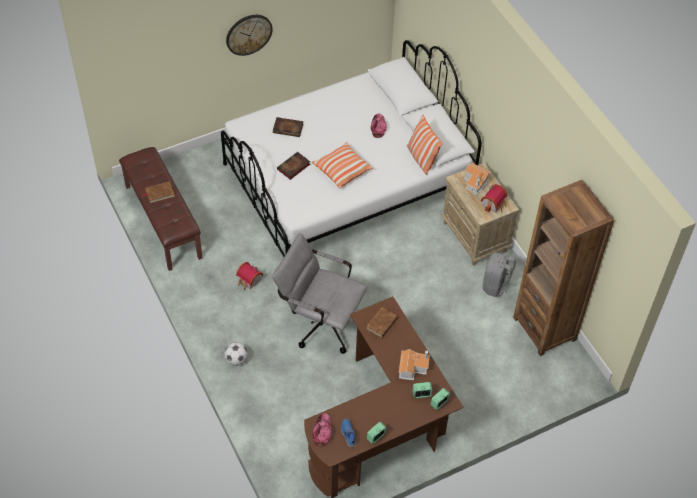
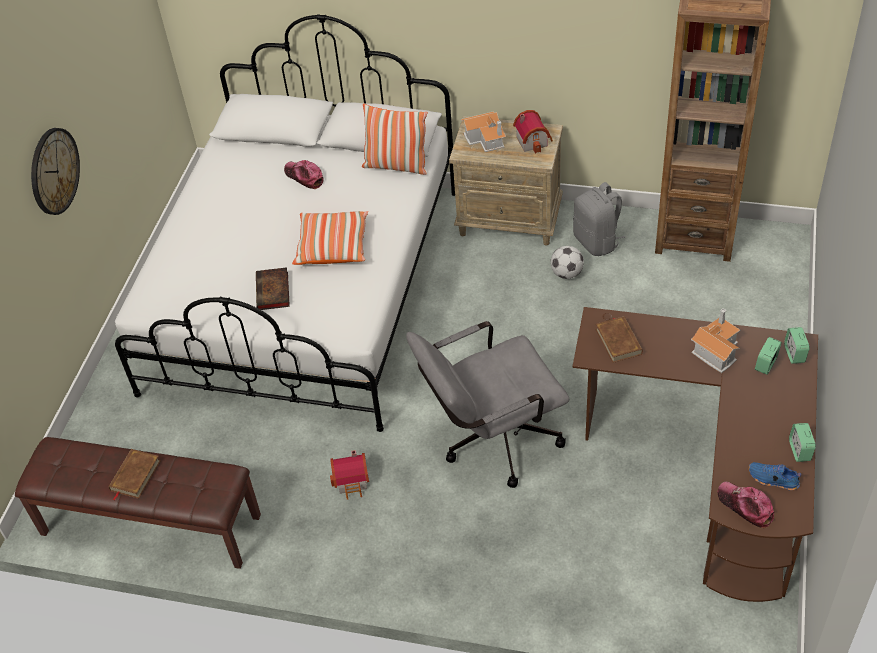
camera: 45 degrees left, 5 degrees down
(236, 360) = (467, 575): football -> football (566, 273)
(288, 128) = (205, 261): book -> none

